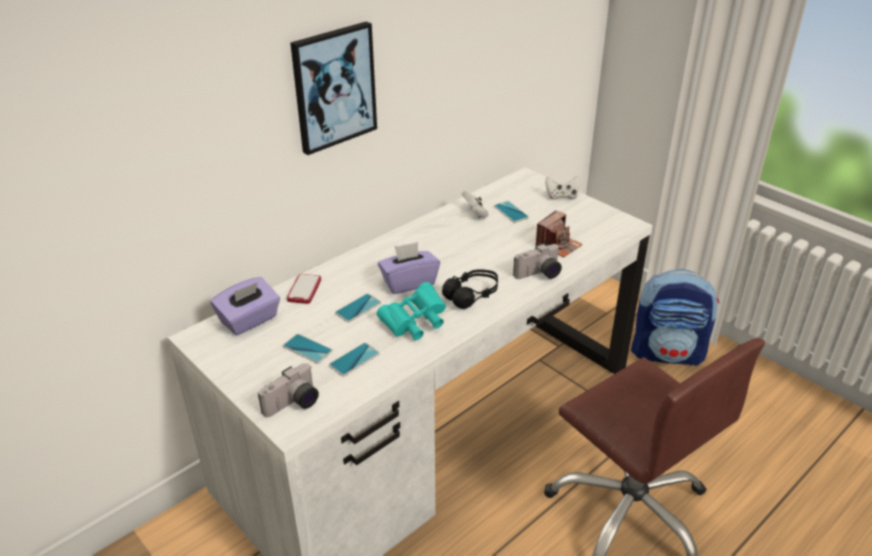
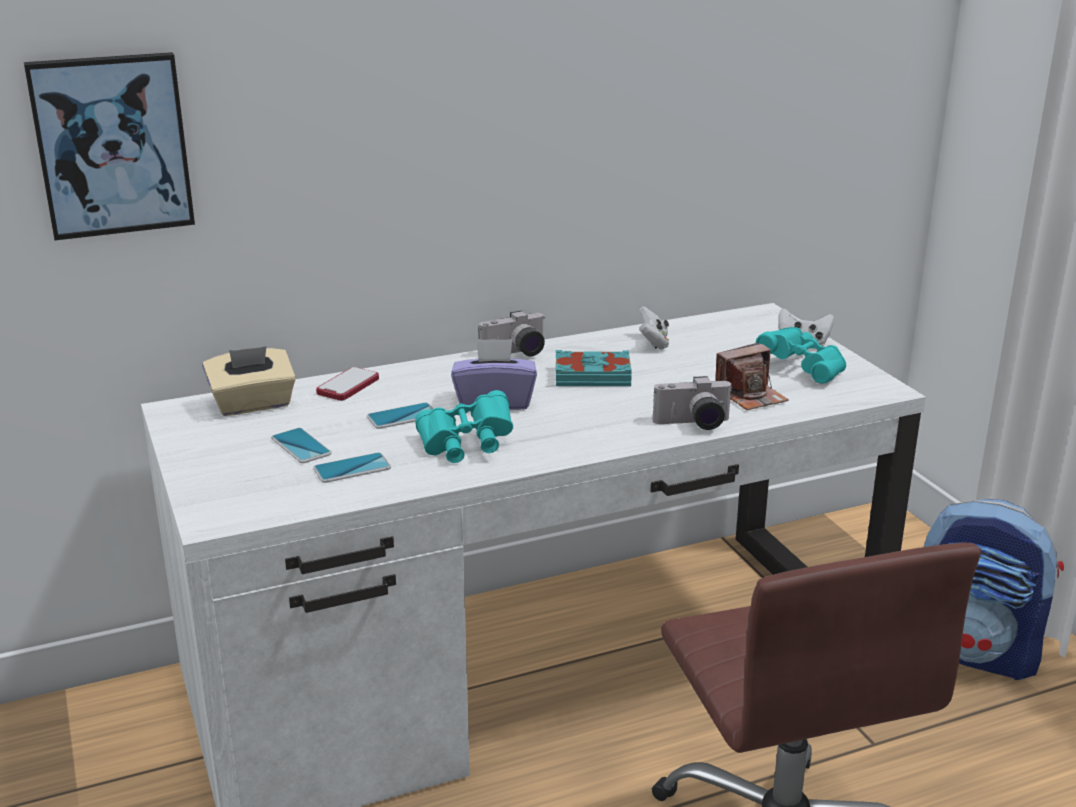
camera: 20 degrees right, 10 degrees down
(249, 320) = (253, 404): purple tissue box -> beige tissue box
(294, 405) = (236, 499): camera -> camera (516, 354)
(334, 87) = (435, 104): picture -> picture (112, 145)
(455, 248) = (592, 376): none -> turquoise book
(472, 295) = (573, 430): black headphones -> none
(511, 212) = (708, 349): phone -> none
(575, 217) = (804, 369): none -> turquoise binoculars

